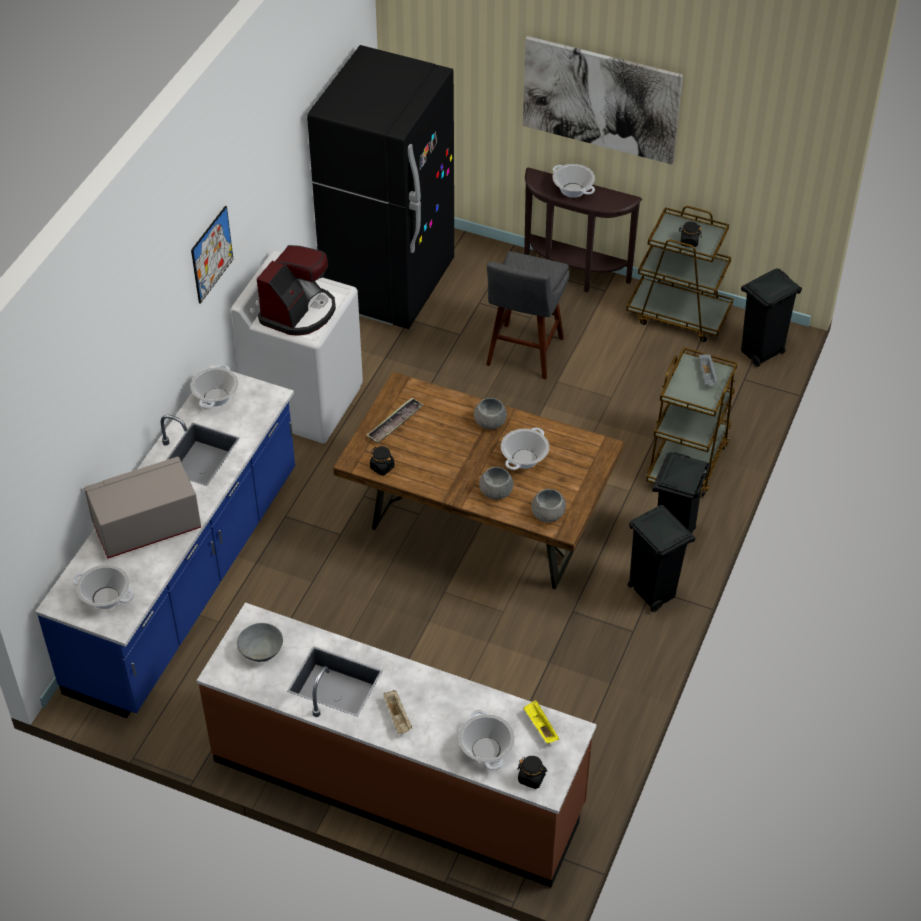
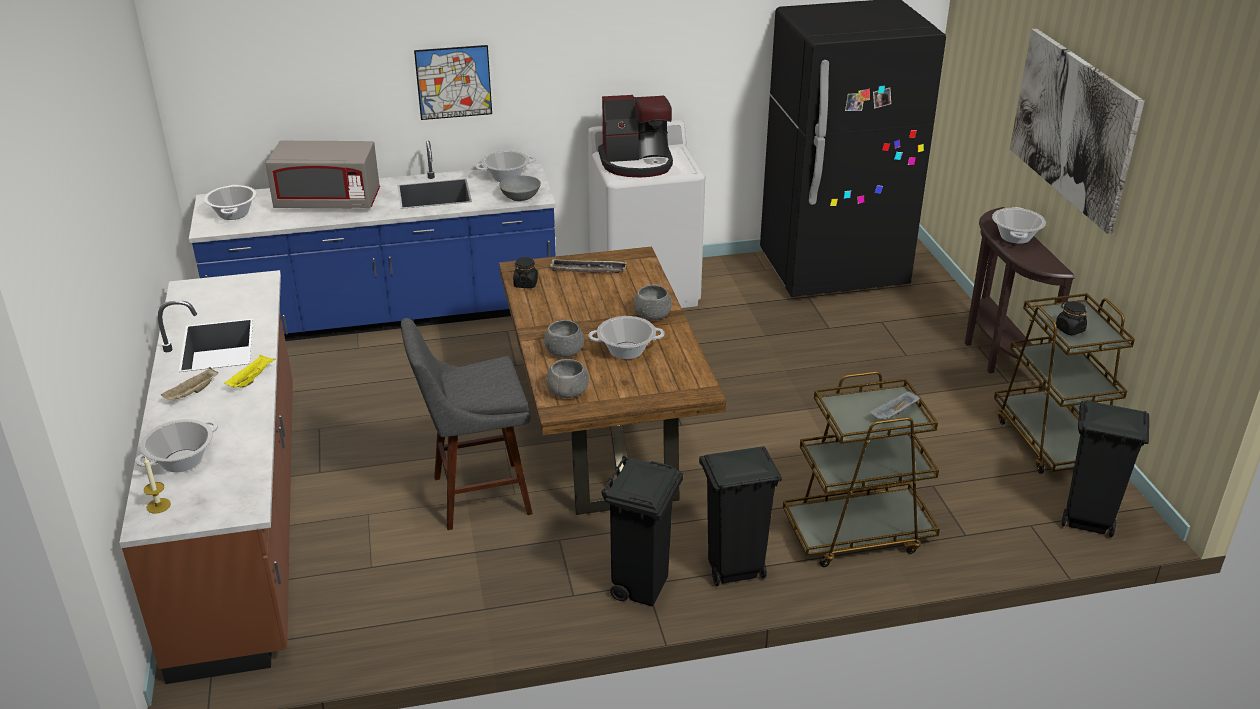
camera: 55 degrees right, 15 degrees down
(146, 526) = (328, 202): grey microwave -> grey microwave turned 150 degrees clockwise
(212, 254) = (571, 46): picture -> picture (453, 82)
(261, 650) = (227, 297): grey bowl -> grey bowl (521, 197)
(523, 354) = (855, 370): grey stool -> grey stool (476, 496)
(531, 778) = (158, 505): black jar -> candle
(540, 727) = (238, 484): yellow tray -> yellow tray (252, 379)

